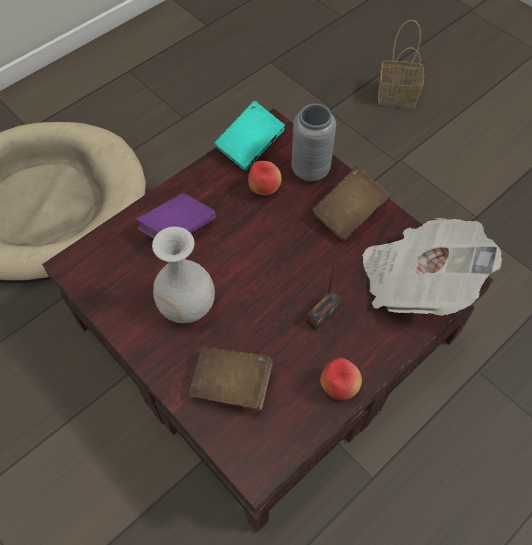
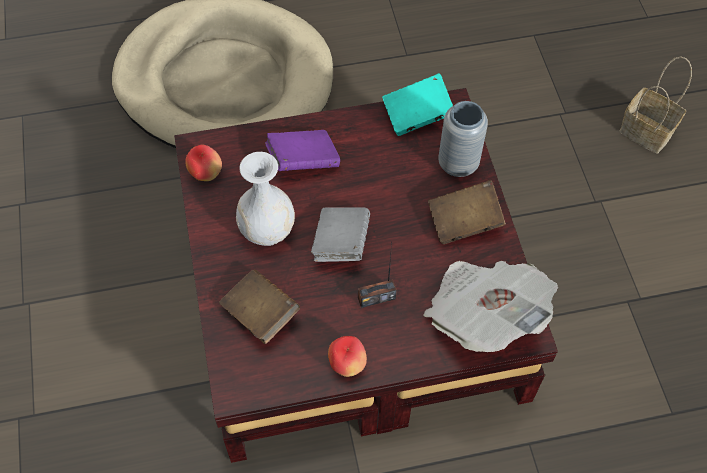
camera: 30 degrees right, 0 degrees up
(260, 284) = (341, 243): none -> grey book
(264, 189) = (402, 161): apple -> apple (206, 174)

